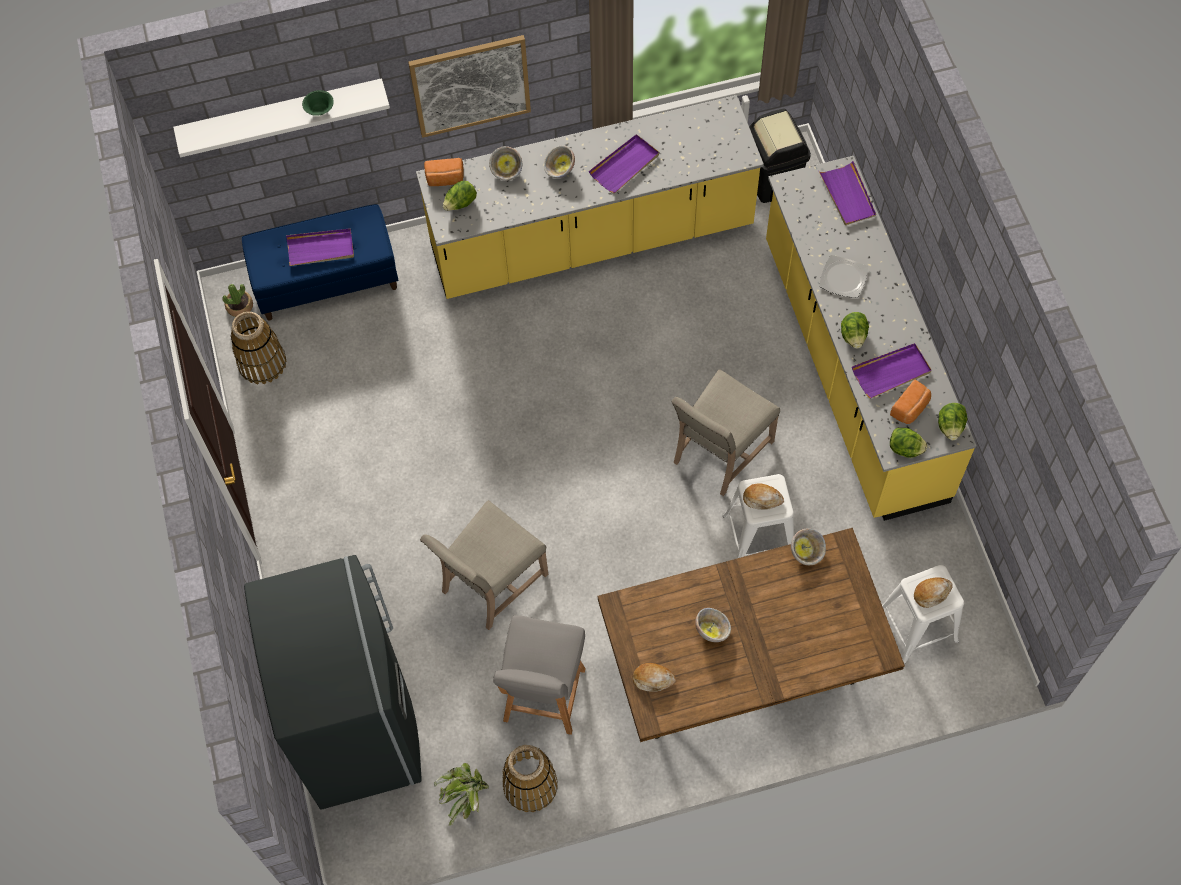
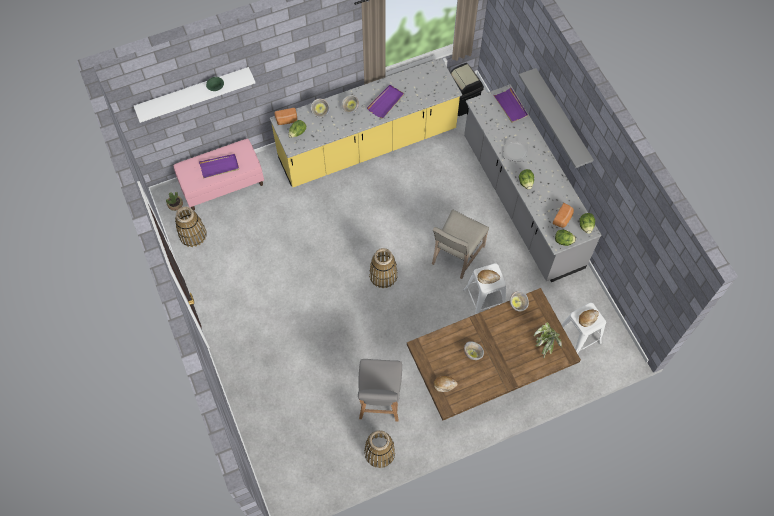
camera: 10 degrees left, 0 degrees up
(327, 280) = (223, 184): blue bench -> pink bench
(359, 724) = (278, 431): grey fridge -> none
(464, 798) = (343, 464): potted plant -> potted plant (545, 343)
(470, 85) = (297, 66): picture -> none
(490, 583) = (340, 343): beige chair -> none
(584, 473) = (383, 275): none -> basket
(852, 370) = (521, 202): yellow counter -> grey counter
(891, 372) = (549, 200): purple tray -> none
(928, 227) = (562, 118): none -> grey shelf

